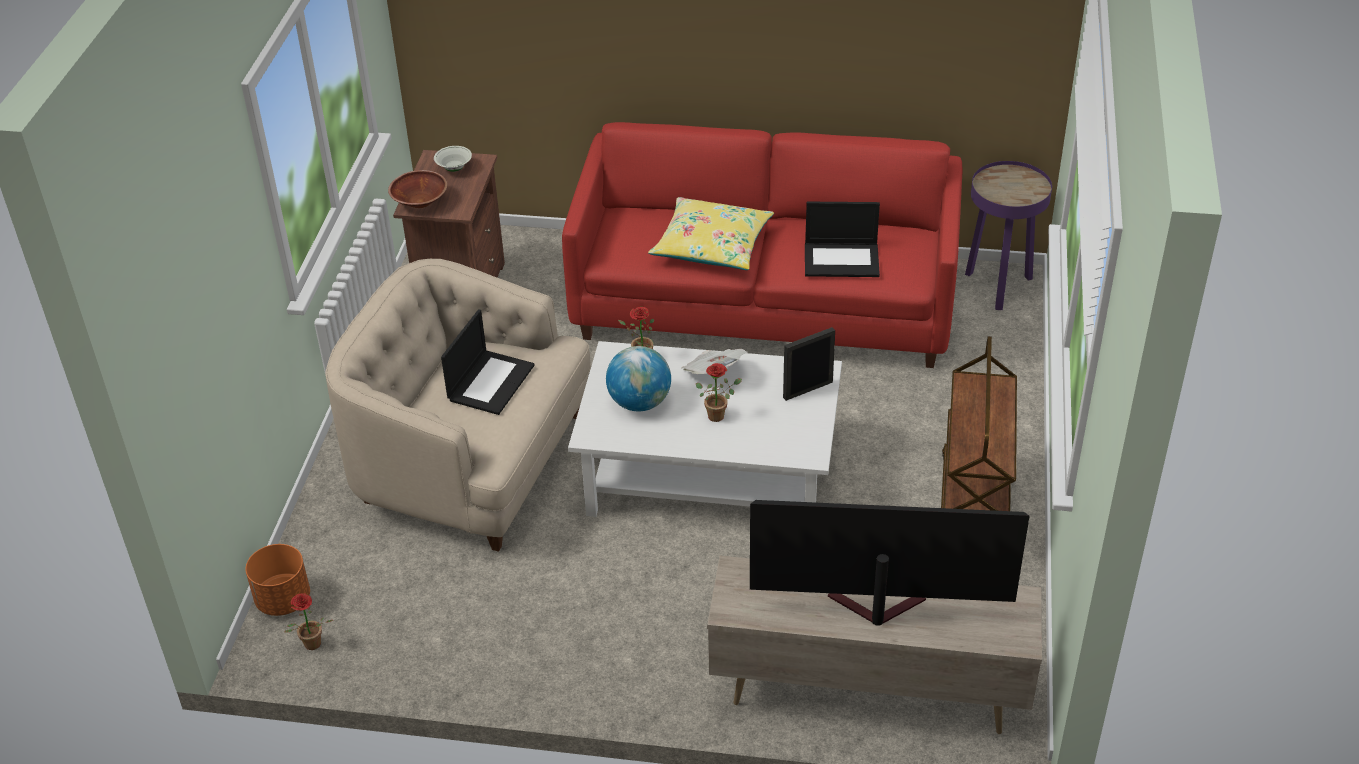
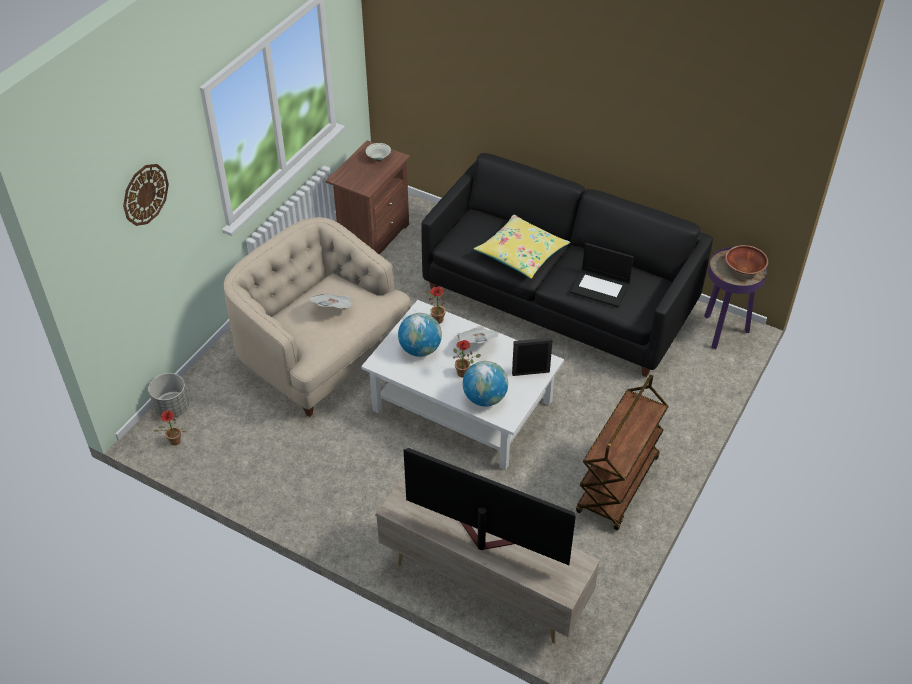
camera: 20 degrees right, 5 degrees up
(207, 258) = (145, 194): none -> wall clock
(283, 600) = (172, 408): orange planter -> grey planter
(420, 201) = (346, 176): brown bowl -> brown bowl (744, 268)
(490, 382) = (334, 309): laptop -> newspaper
(764, 438) = (485, 398): none -> globe
(765, 301) = (560, 297): red sofa -> black sofa

